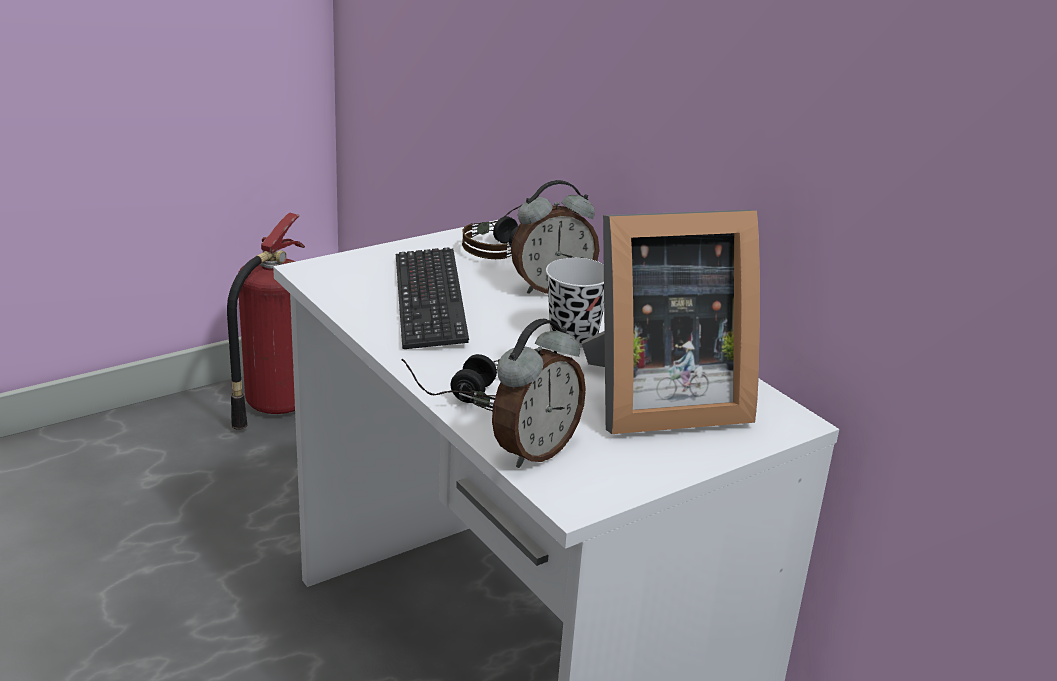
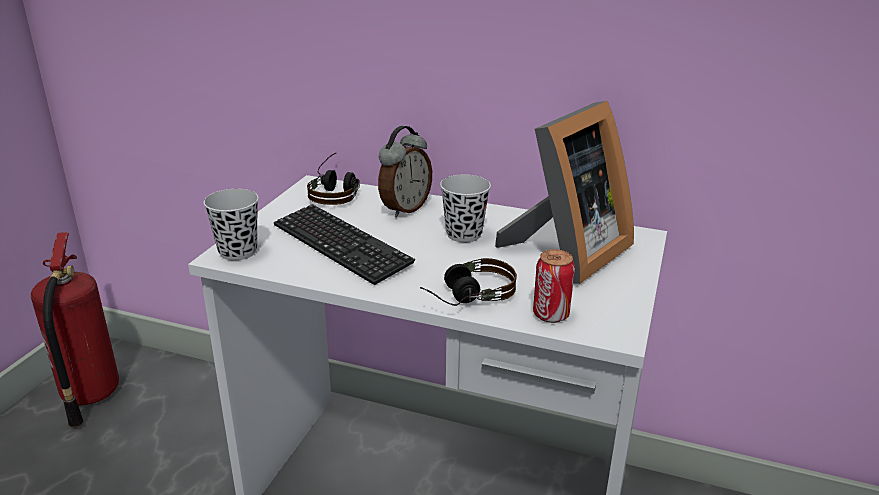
camera: 35 degrees left, 0 degrees up
(328, 270) = (238, 251): none -> black cup
(533, 450) = (550, 315): alarm clock -> can

